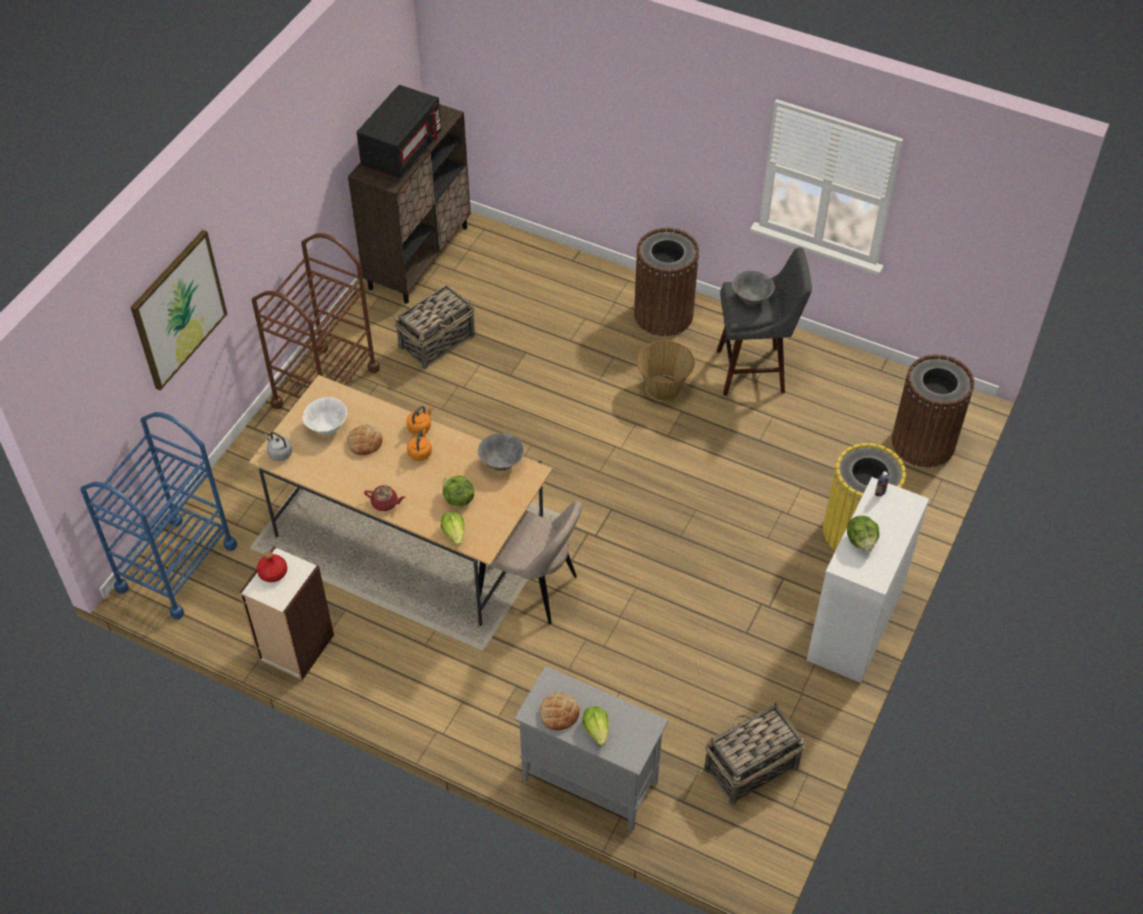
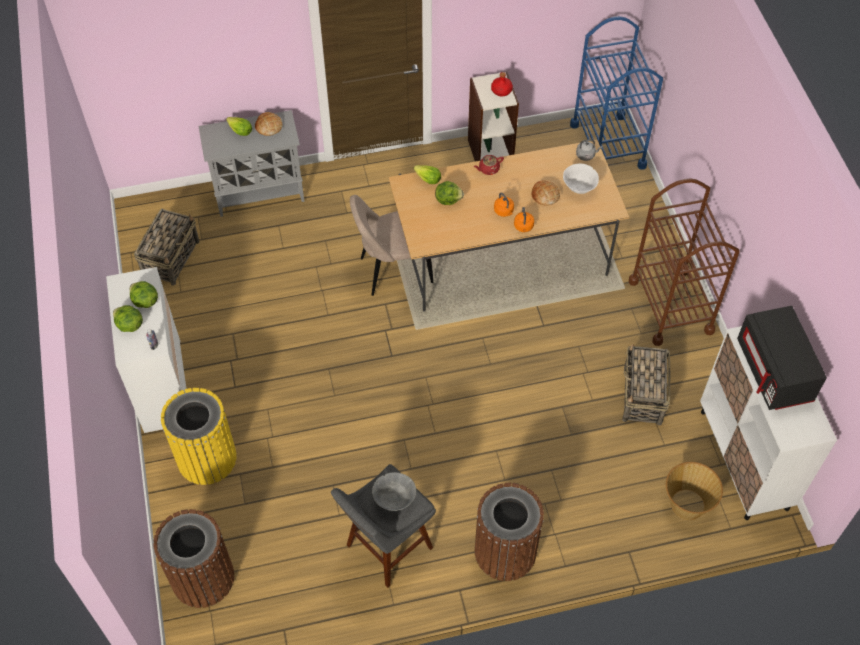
camera: 140 degrees right, 5 degrees up
(178, 309) = (702, 93): picture -> none
(419, 257) = (744, 460): brown cabinet -> white cabinet
(501, 463) = (446, 239): grey bowl -> none
(663, 388) = (442, 479): basket -> basket (687, 504)
(892, 527) = (129, 325): none -> lettuce

